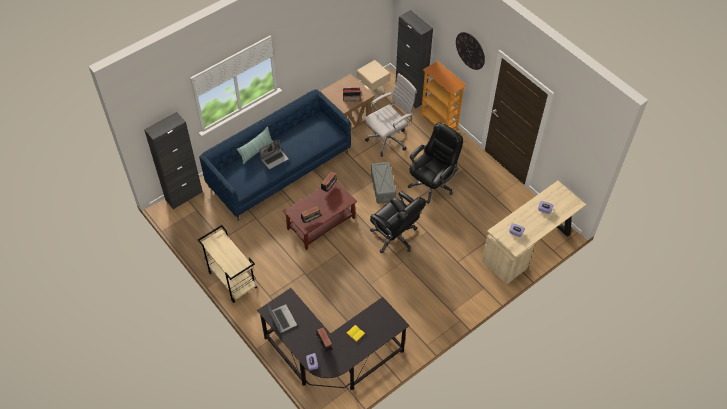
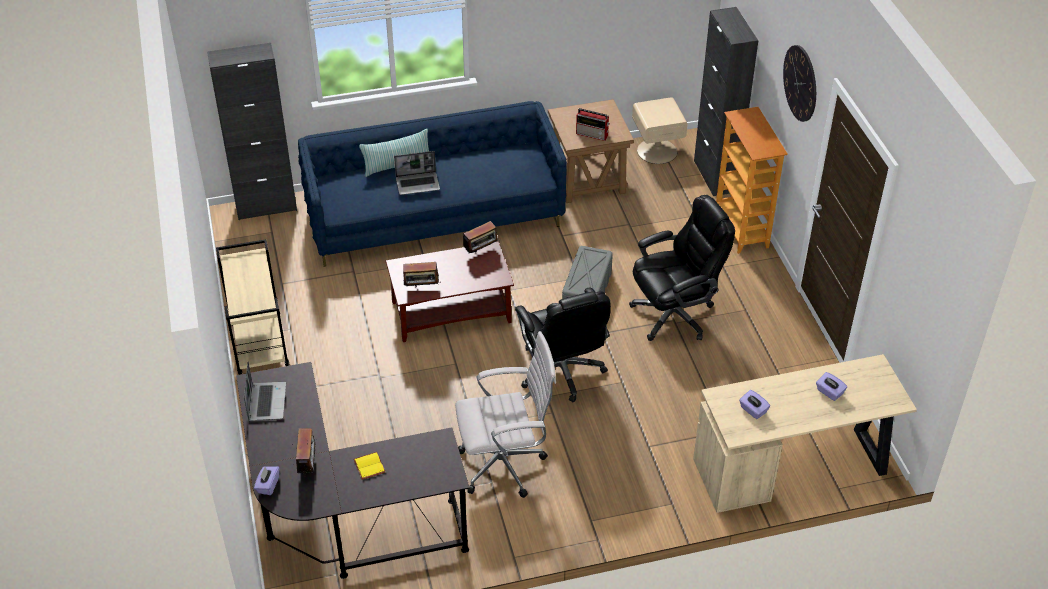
camera: 25 degrees right, 10 degrees down
(389, 139) = (640, 227): white office chair -> white office chair (506, 465)

